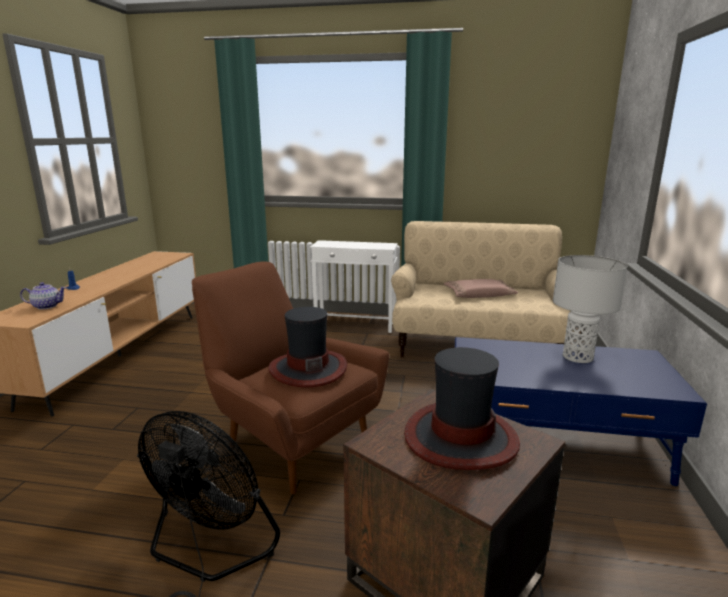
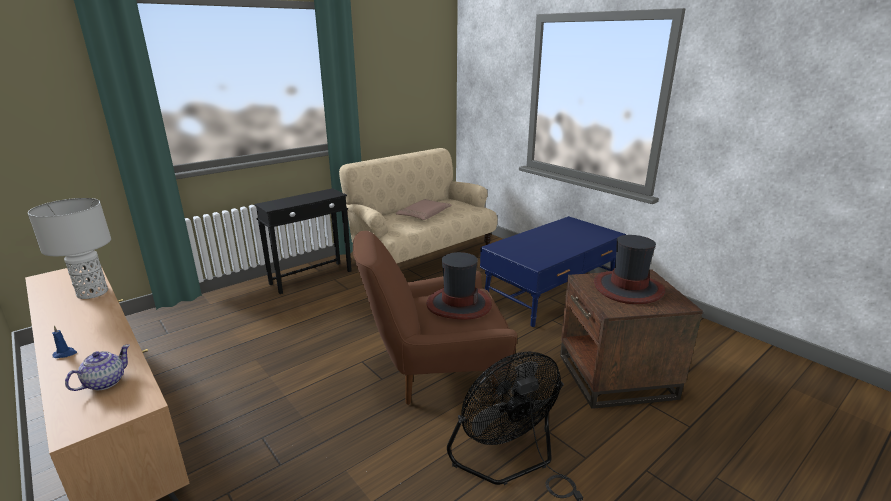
camera: 50 degrees left, 5 degrees up
(355, 325) = (311, 277): white side table -> black side table
(577, 357) = (552, 233): white table lamp -> white table lamp (92, 293)

